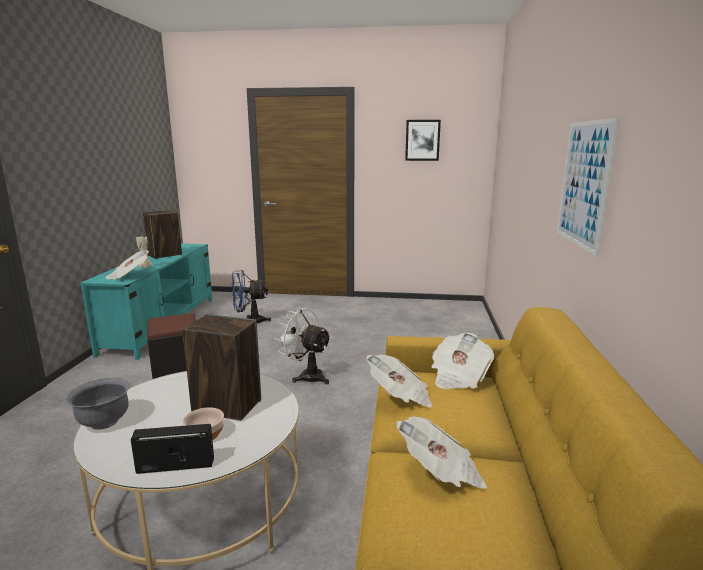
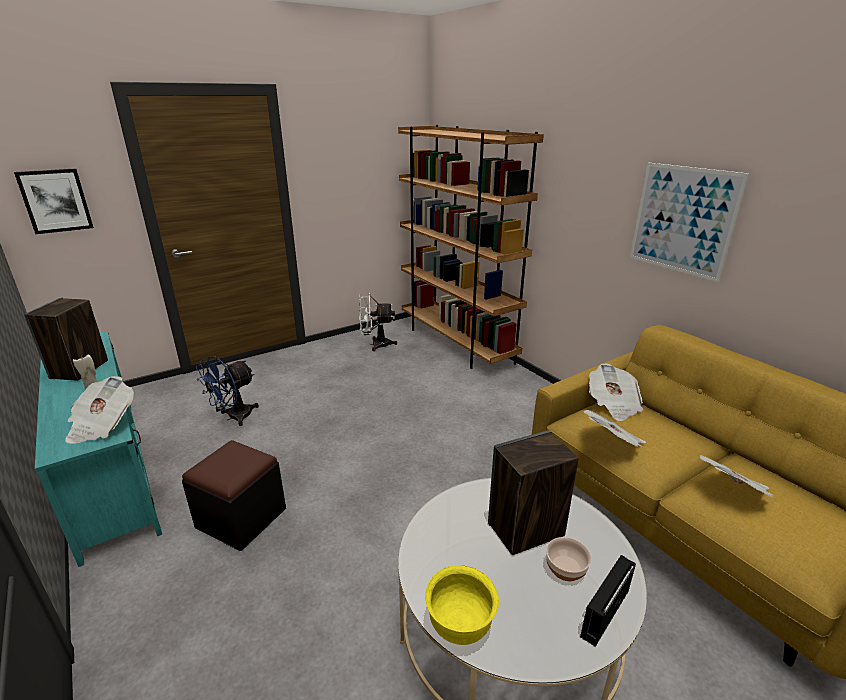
camera: 40 degrees left, 10 degrees up
(103, 422) = (460, 625): grey bowl -> yellow bowl
(307, 376) = (397, 455): white fan -> white fan (375, 344)
(422, 140) = (361, 151): picture -> picture (55, 201)
(471, 327) = (456, 343): none -> brown bookcase

